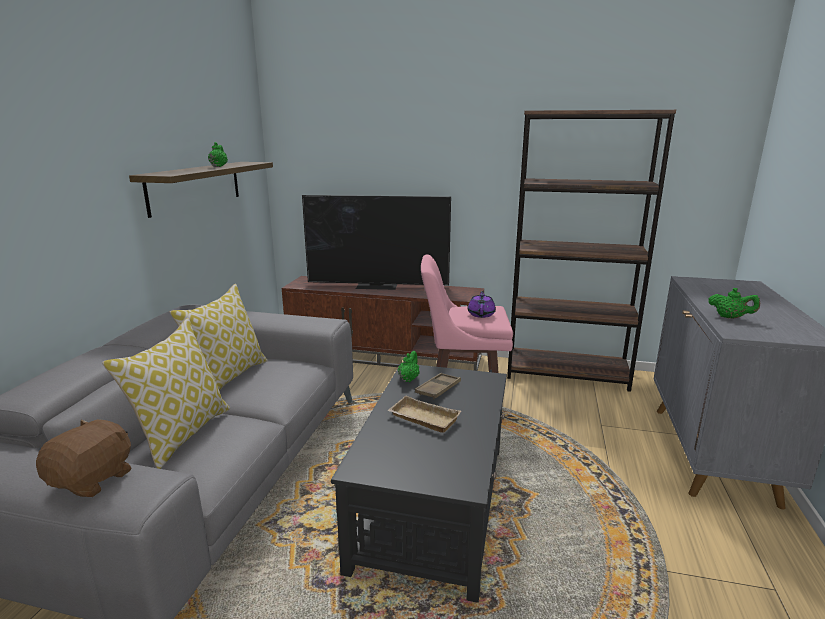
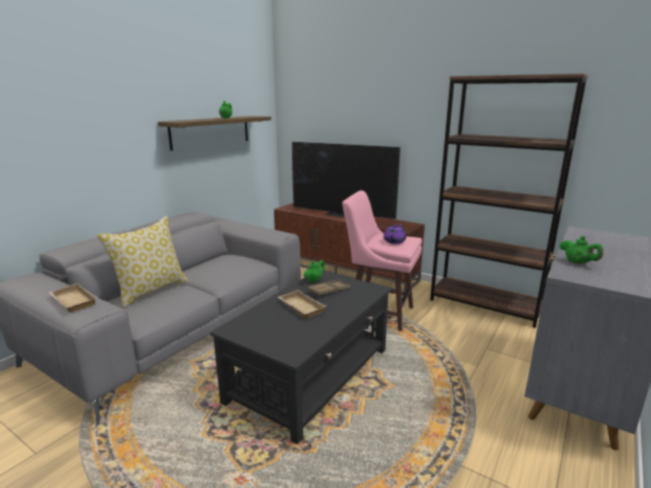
camera: 20 degrees right, 0 degrees up
(93, 479) = (71, 301): brown plush toy -> beige tray
(228, 376) = (203, 262): pillow -> none

